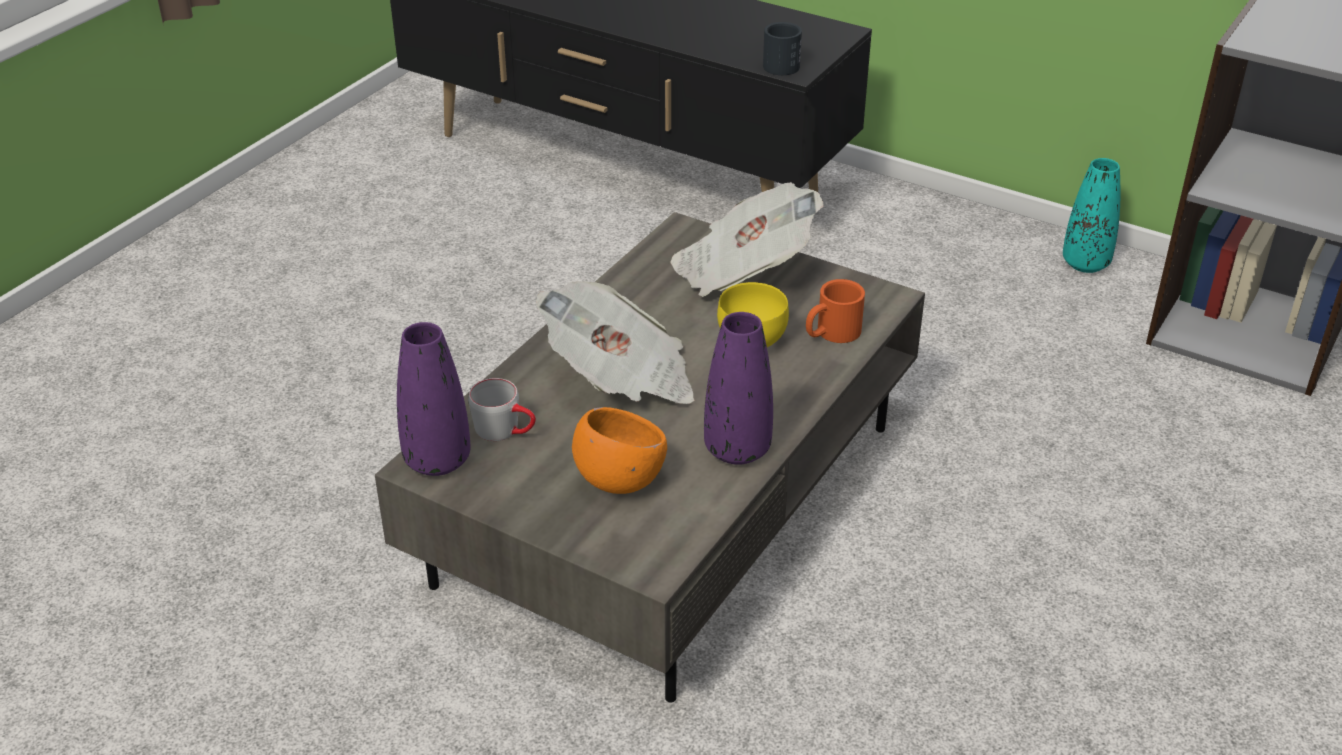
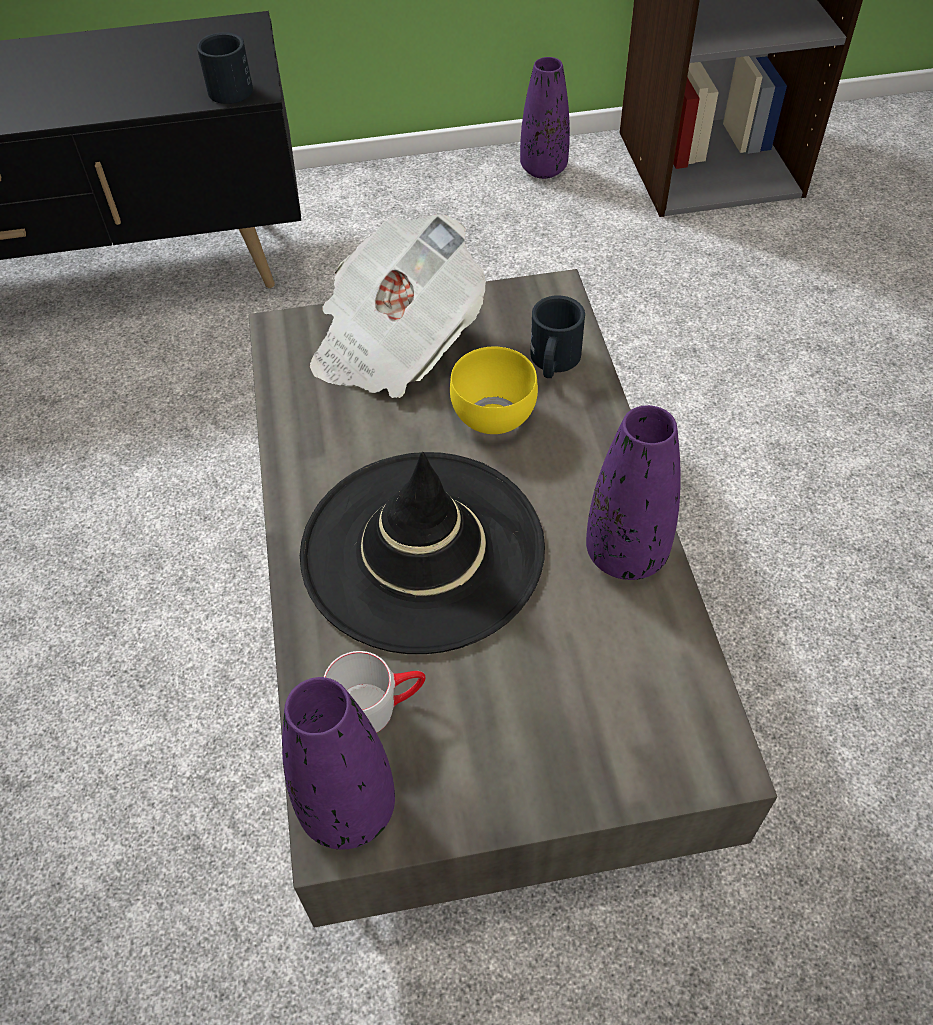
camera: 40 degrees left, 15 degrees up
(618, 481) = (564, 679): orange bowl -> none
(620, 379) = (422, 549): newspaper -> black hat
(831, 333) = (553, 363): orange mug -> black mug
(1085, 263) = (543, 169): turquoise vase -> purple vase

